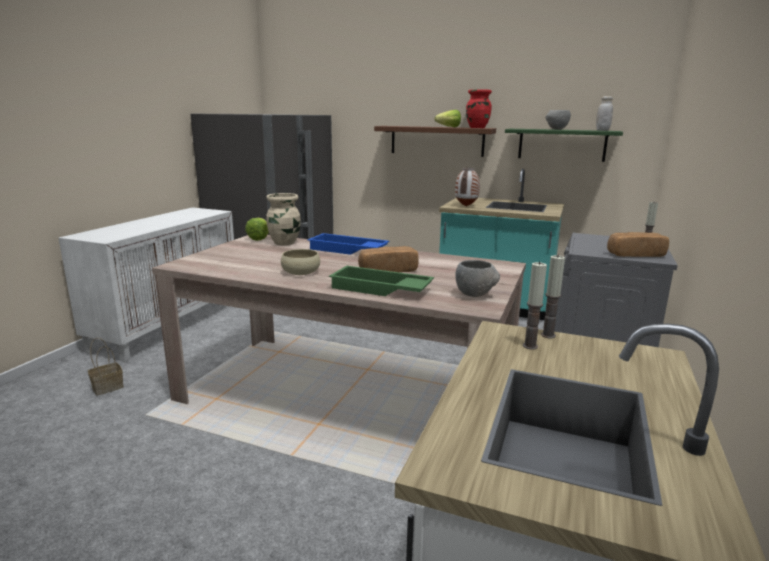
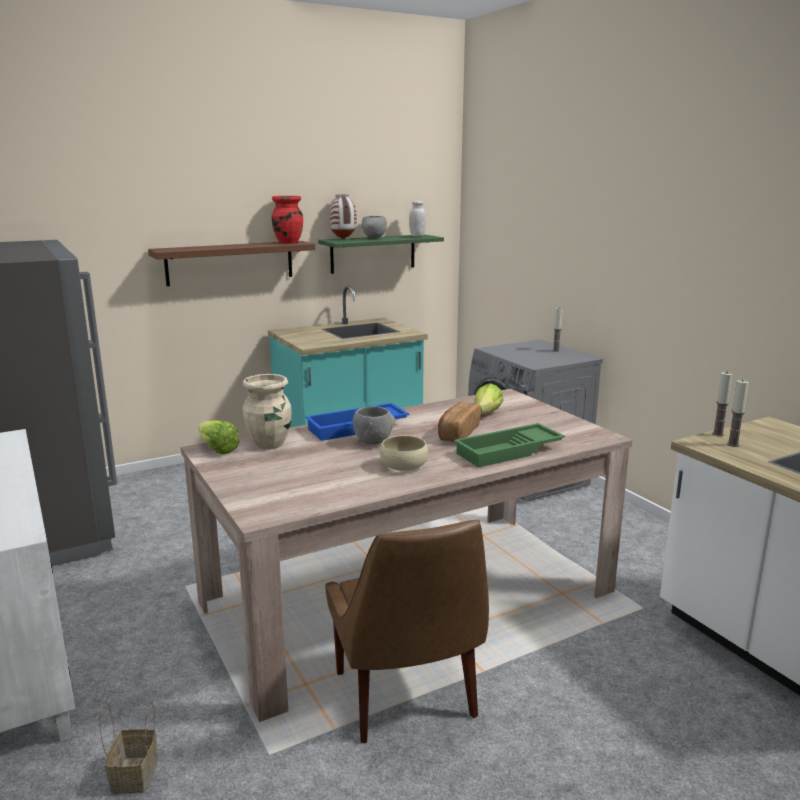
camera: 50 degrees left, 0 degrees up
(233, 437) = (406, 698): none -> brown chair
(446, 127) = (252, 245): lettuce -> lettuce (484, 415)
(466, 206) = (322, 342): vase -> vase (343, 239)
(474, 295) = (570, 429): grey bowl -> grey bowl (374, 443)
(635, 254) = (564, 357): bread -> none

